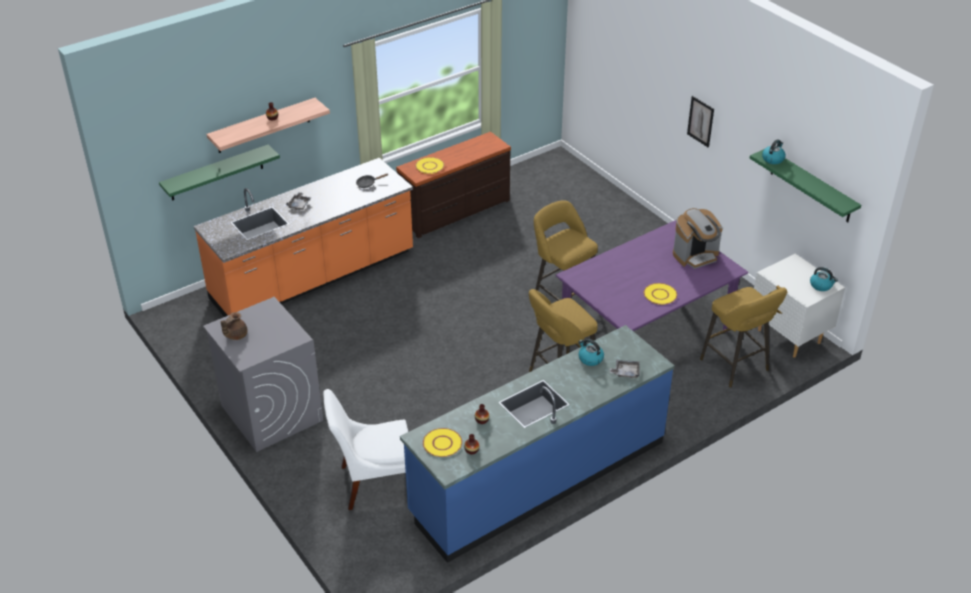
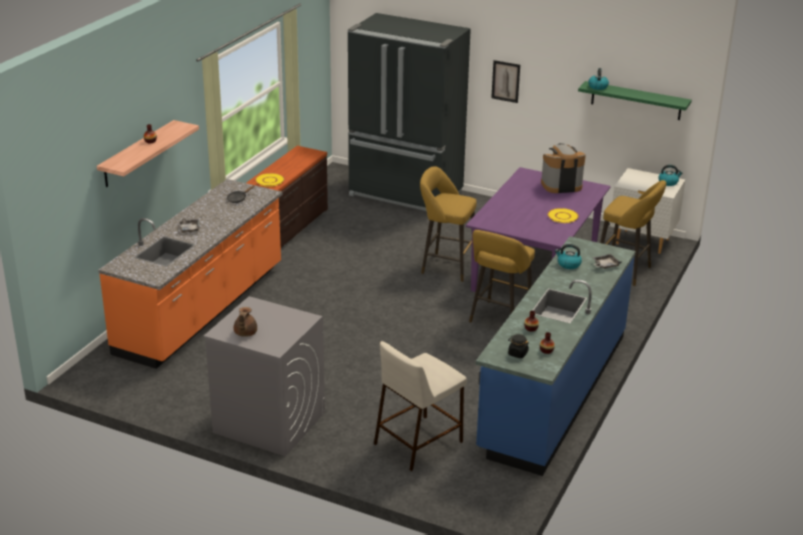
camera: 30 degrees left, 10 degrees down
(216, 173) = (104, 211): green shelf -> none
(373, 482) = (419, 442): white chair -> beige stool
(442, 443) = (517, 354): yellow plate -> black jar
(597, 204) = (405, 194): none -> black fridge
(695, 256) = (561, 185): coffee machine -> coffee machine turned 135 degrees counterclockwise

